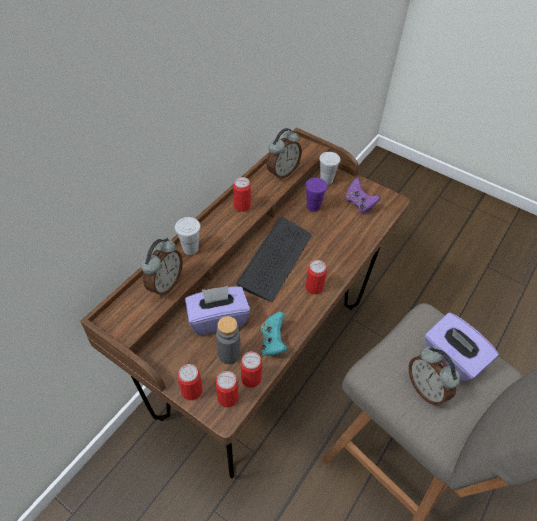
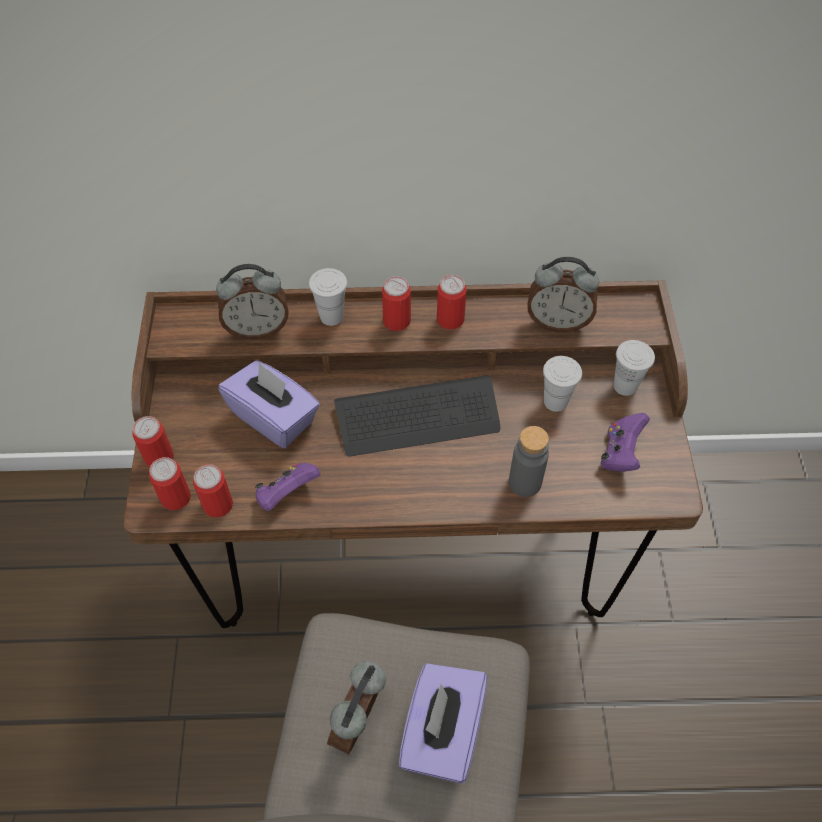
camera: 55 degrees right, 5 degrees up
(229, 354) = (233, 461): grey bottle -> grey bottle (525, 482)
(272, 341) = (287, 494): turquoise game controller -> purple game controller
(313, 206) = (555, 401): purple cup -> white cup
(314, 287) = (410, 488): can -> can (396, 321)

